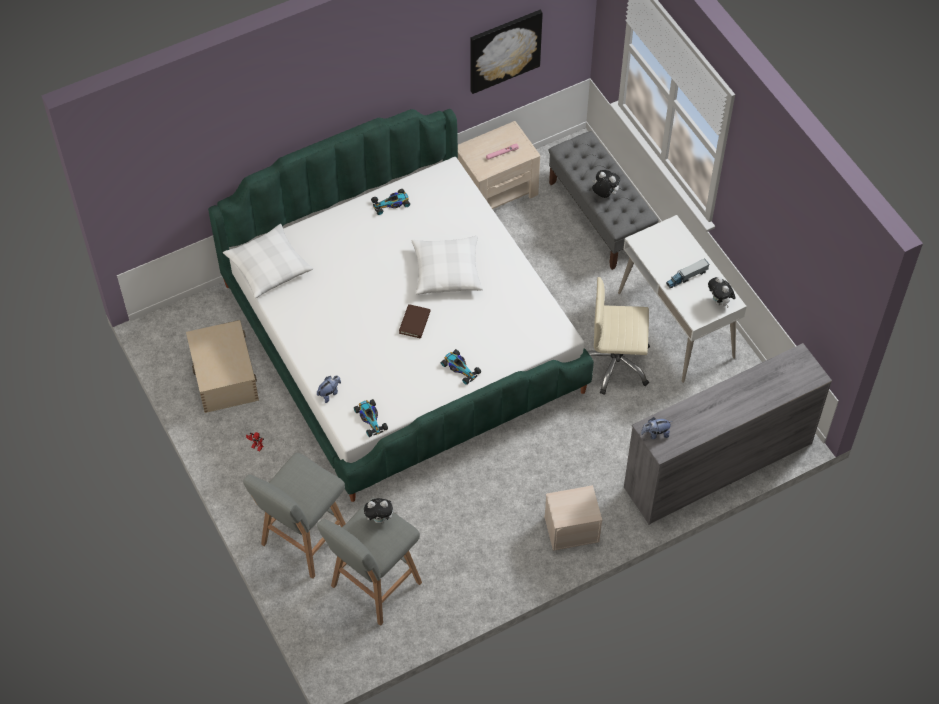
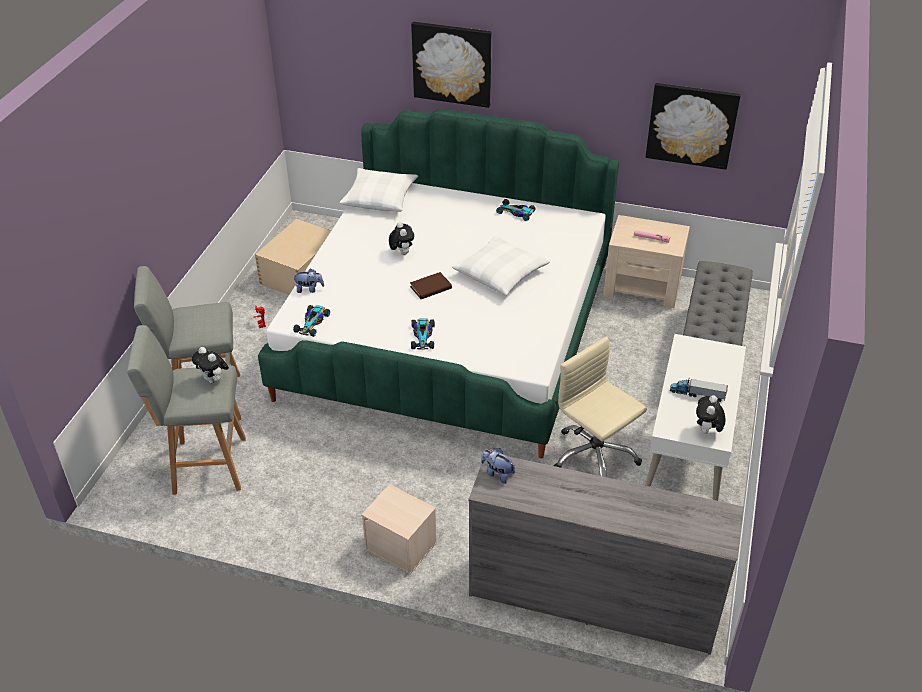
camera: 45 degrees right, 15 degrees down
(286, 116) = (452, 63): none -> picture
(604, 194) = (709, 313): plush toy -> plush toy (401, 252)

